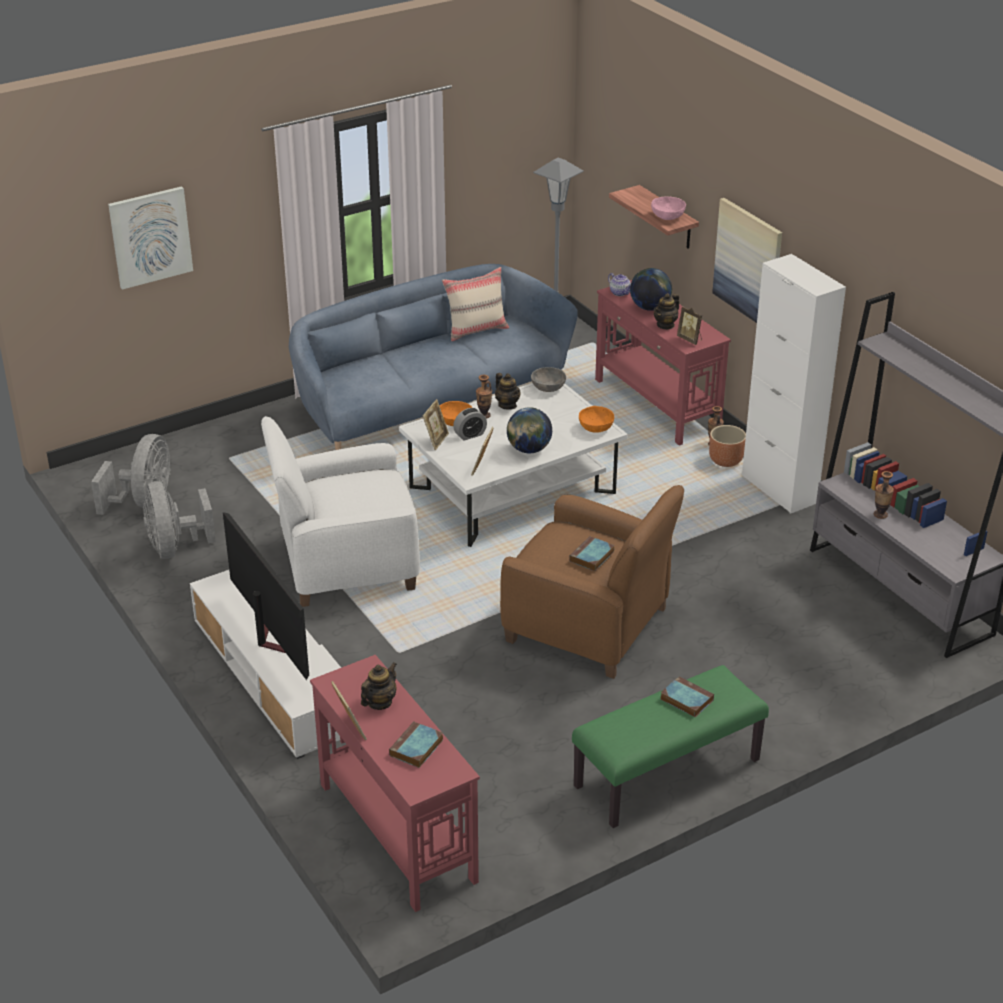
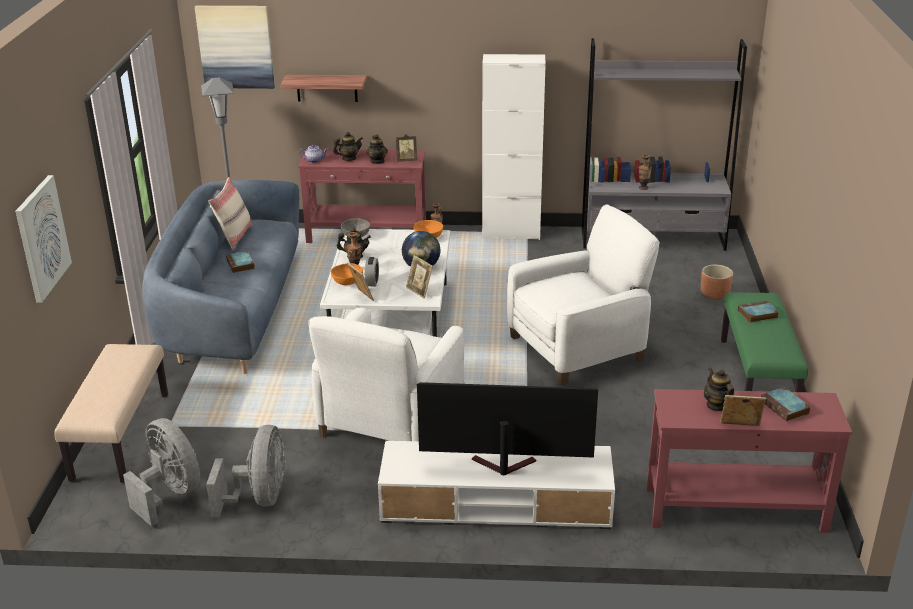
camera: 55 degrees left, 5 degrees down
(175, 548) = (260, 498): grey fan -> grey fan turned 105 degrees counterclockwise
(195, 442) = (120, 435): none -> beige bench
(588, 626) = (578, 348): brown armchair -> white armchair
(591, 557) = (582, 287): book -> book (241, 264)
(650, 308) = (349, 158): globe -> teapot
(667, 216) = (344, 80): pink bowl -> none
(725, 461) = (459, 237): brown planter -> brown planter (715, 295)
(748, 263) = (430, 83): picture -> picture (235, 46)

